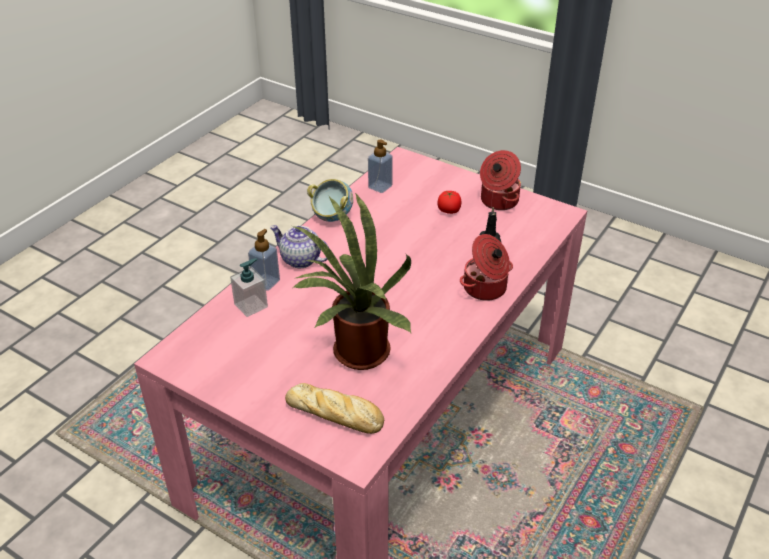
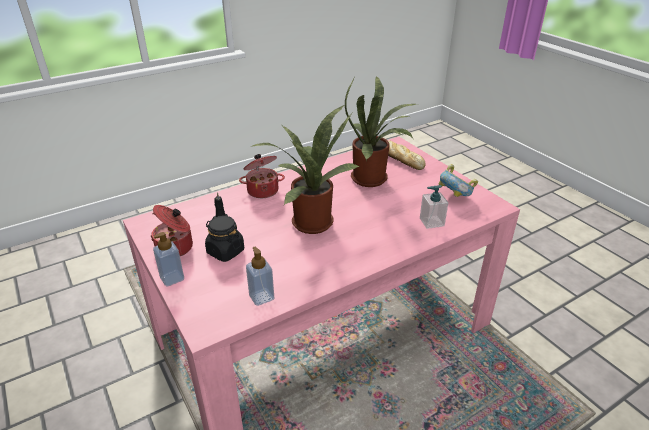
camera: 155 degrees left, 5 degrees down
(266, 282) = (415, 235): soap dispenser -> soap dispenser (172, 278)
(300, 260) = (380, 245): teapot -> none
(332, 217) = (331, 276): bowl -> bowl (454, 197)
(393, 265) = (310, 221): none -> potted plant
(449, 210) = (225, 251): tomato -> black jar

